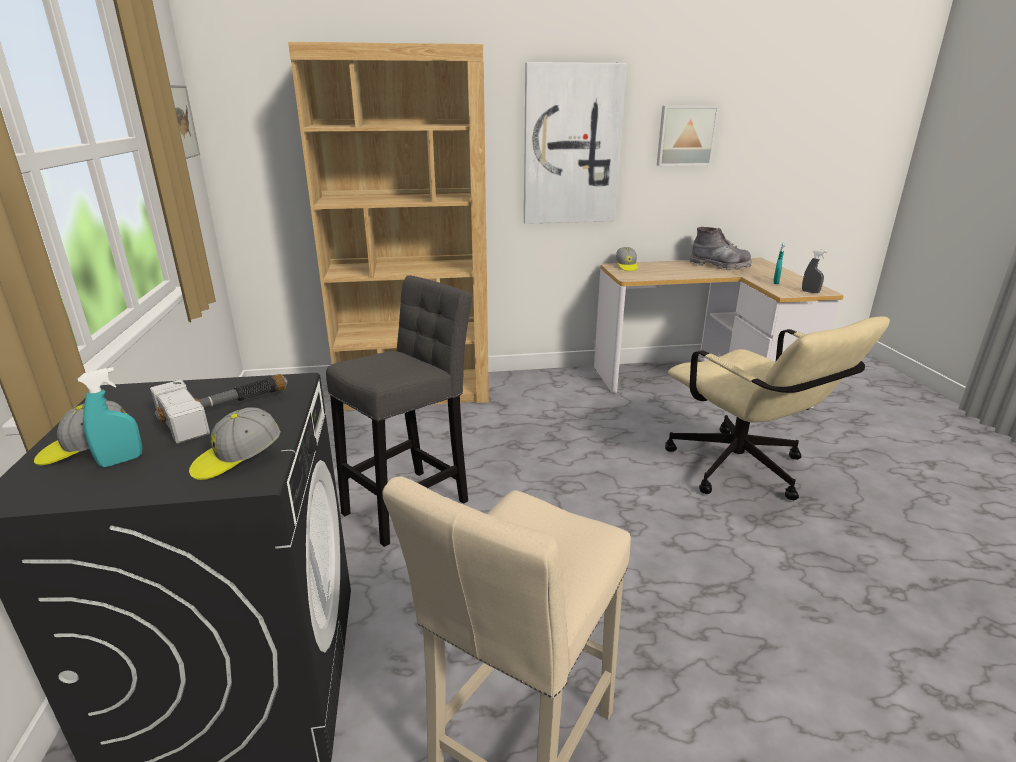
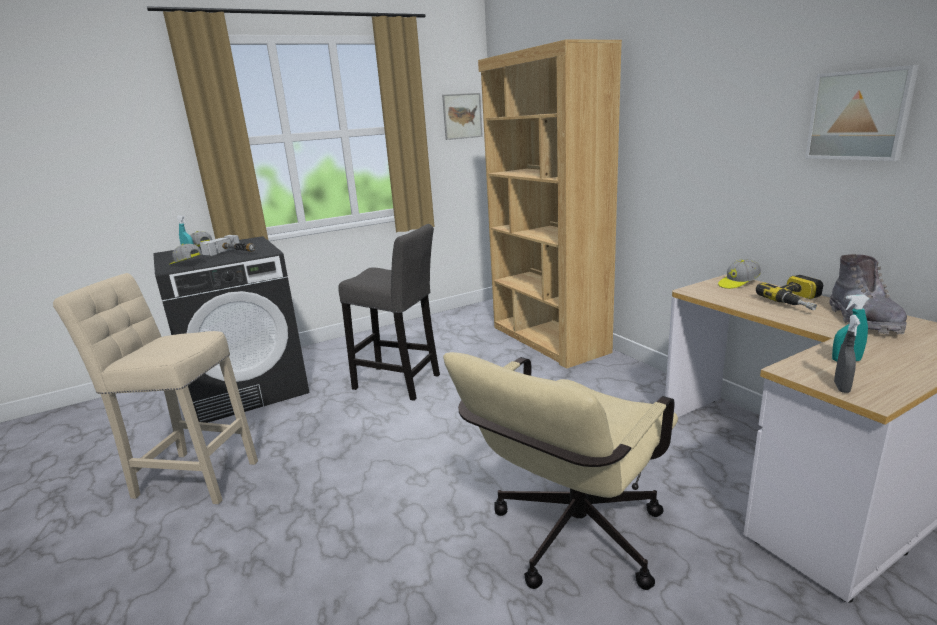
camera: 70 degrees right, 5 degrees down
(571, 146) = (706, 130): picture -> none
(677, 266) = (799, 302): none -> power drill

